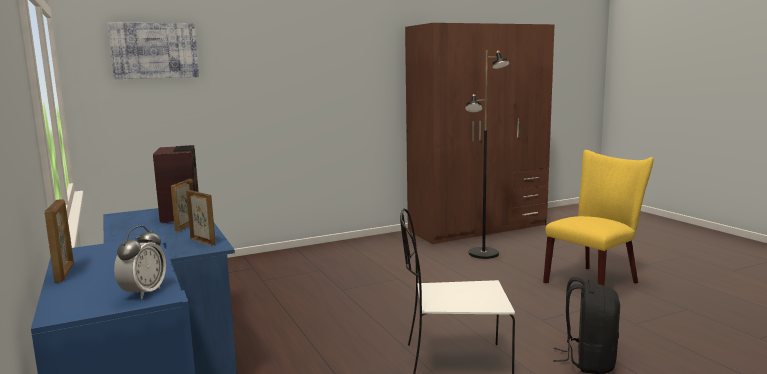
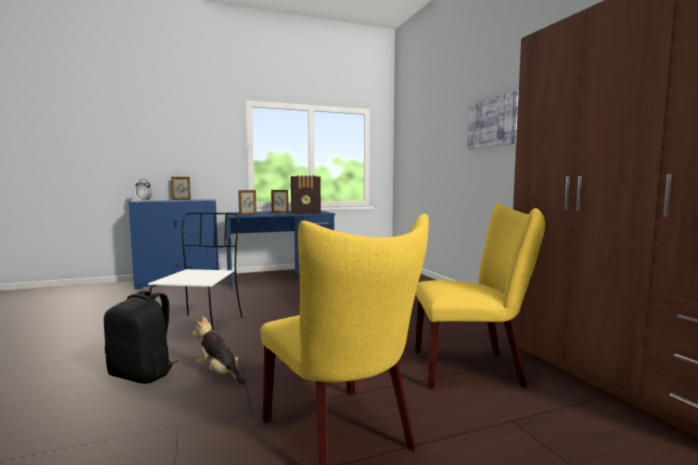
camera: 95 degrees right, 5 degrees down
(154, 51) = (418, 125): picture -> picture (493, 122)
(484, 254) = (473, 368): black floor lamp -> yellow chair
(556, 327) = (219, 373): none -> plush toy

